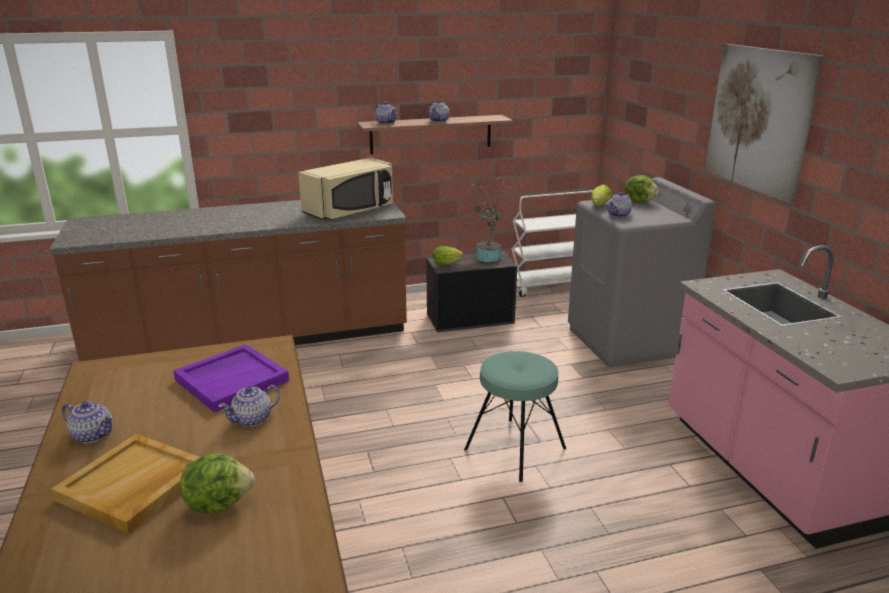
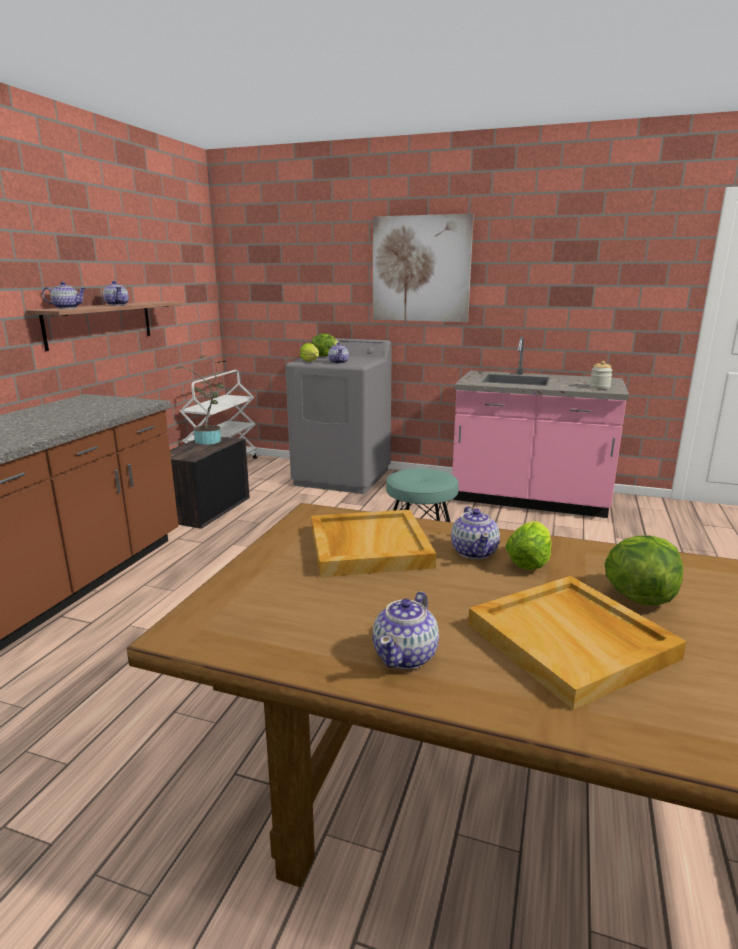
camera: 55 degrees left, 5 degrees down
(92, 435) = (406, 655): teapot -> teapot turned 150 degrees clockwise
(232, 380) = (368, 546): purple tray -> beige tray
(351, 211) = (96, 409): beige microwave -> none
(448, 263) = (185, 454): lettuce -> lettuce (529, 561)
(842, 358) = (599, 387): none -> jar

